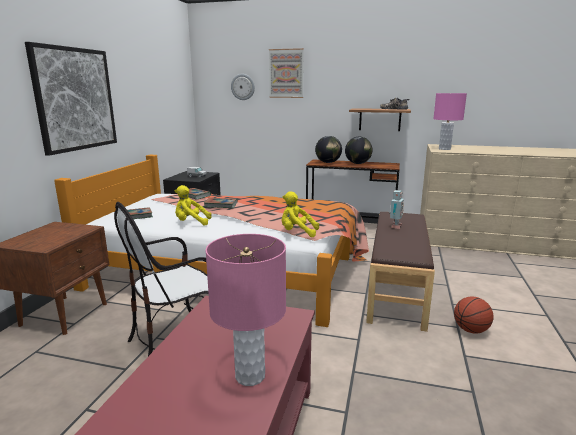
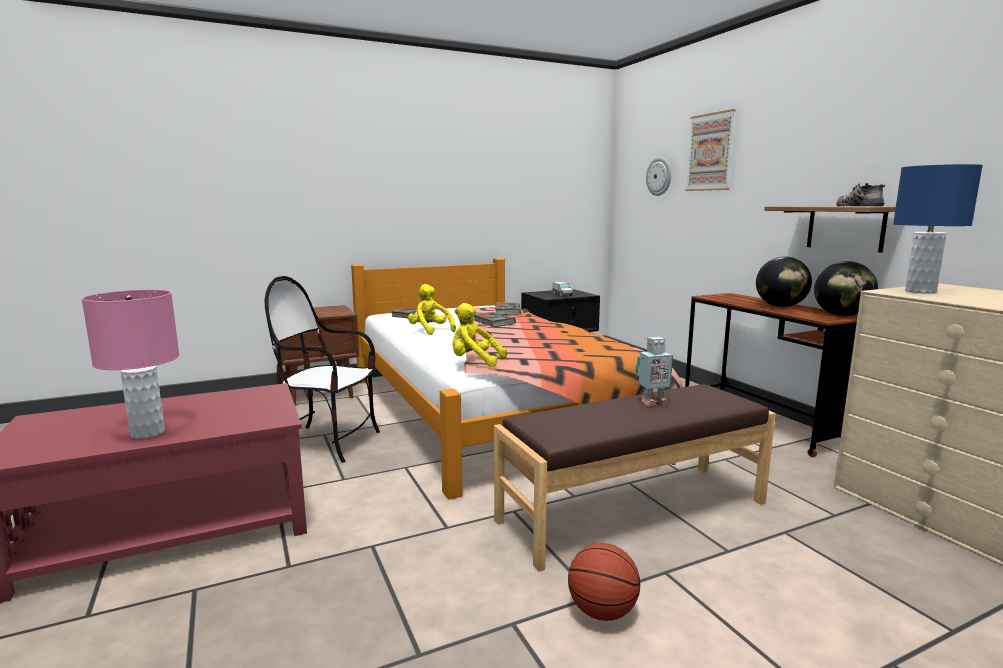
camera: 50 degrees right, 5 degrees down
(75, 99) = (396, 188): picture -> none
(297, 232) = (474, 362): yellow plush toy -> yellow plush toy turned 45 degrees counterclockwise
(328, 162) = (735, 299): globe -> globe (841, 315)
(444, 149) = (920, 291): pink table lamp -> blue table lamp

